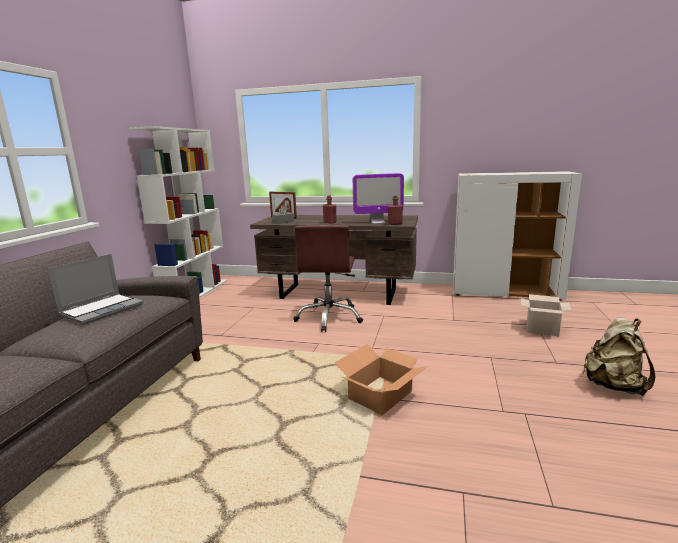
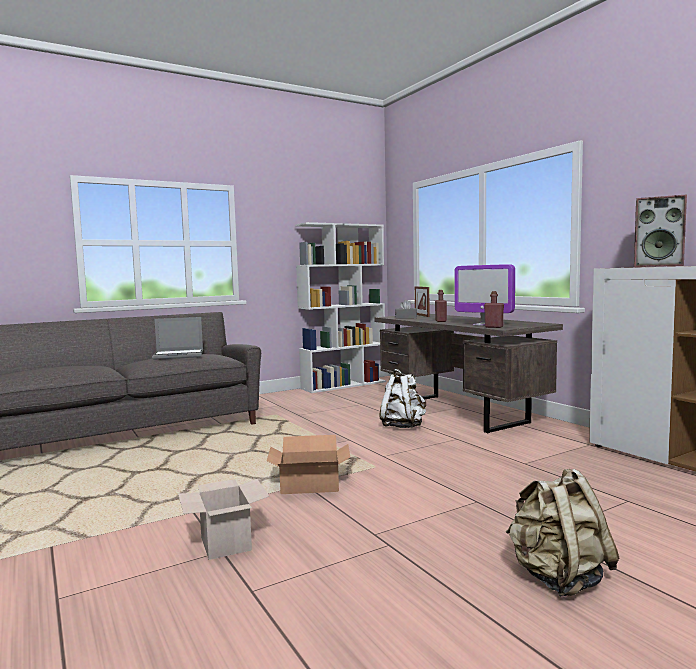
camera: 45 degrees right, 10 degrees down
(329, 317) = (403, 426): brown office chair -> white backpack
(492, 173) = (658, 266): none -> speaker
(541, 329) = (620, 506): cardboard box -> cardboard box (224, 543)

